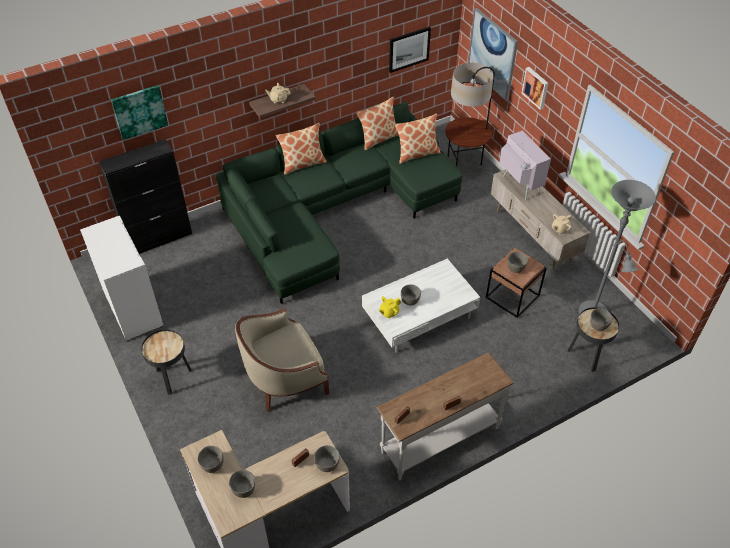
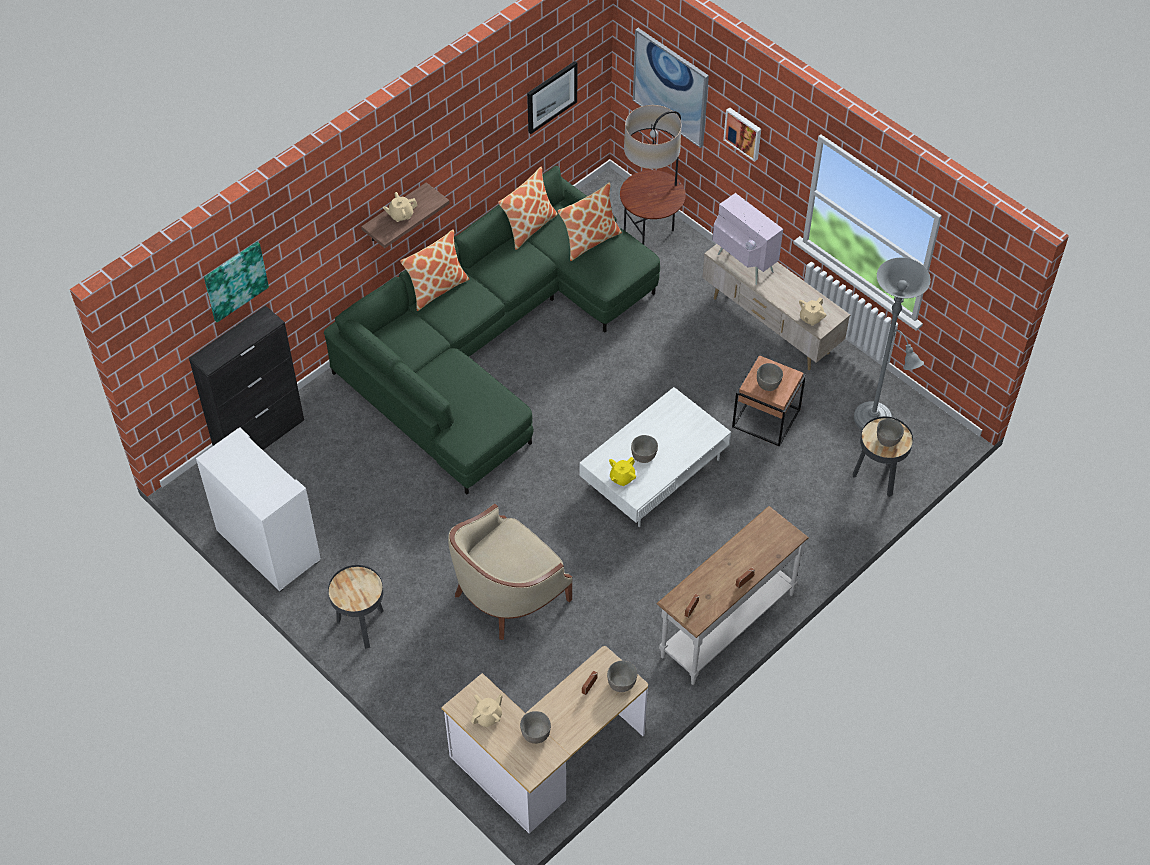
camera: 15 degrees left, 5 degrees up
(212, 465) = (488, 716): grey bowl -> beige teapot

